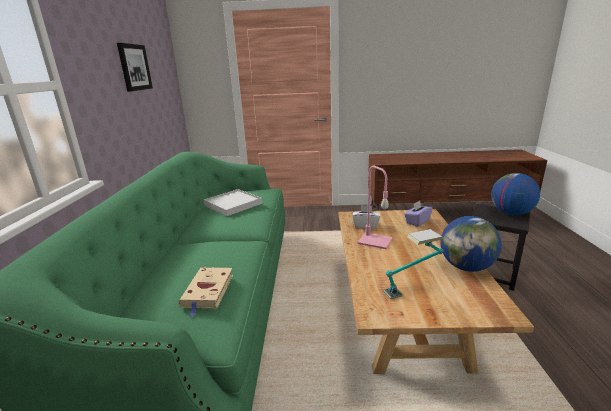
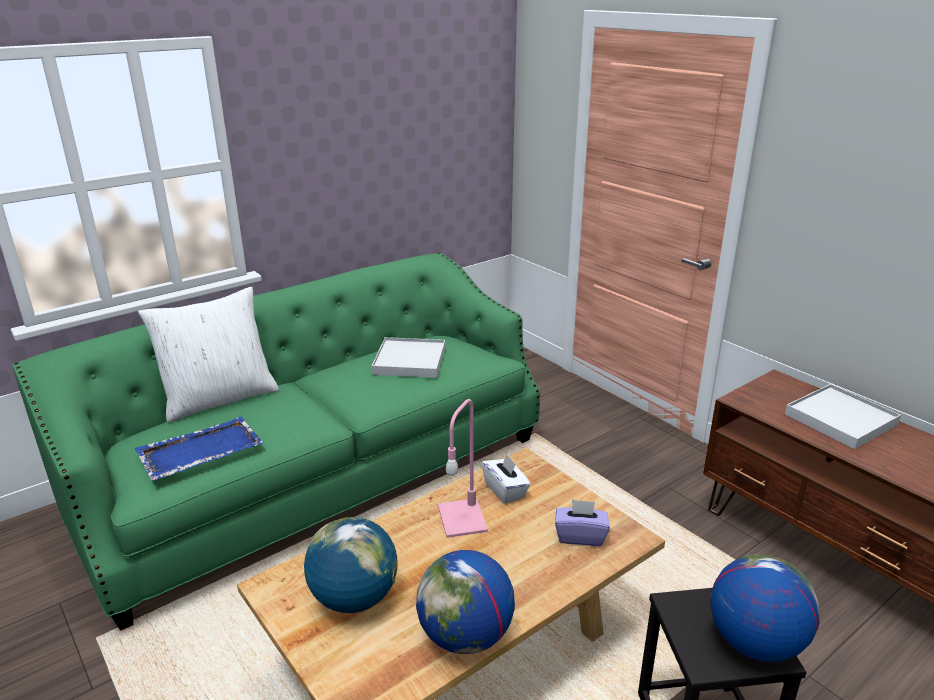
camera: 50 degrees right, 5 degrees up
(134, 67) = (386, 124): picture -> none
(149, 269) = (219, 398): none -> white pillow
(208, 292) = (199, 451): beige book -> blue tray
(412, 289) = (354, 598): table lamp -> globe
(413, 157) = (840, 419): none -> white tray

